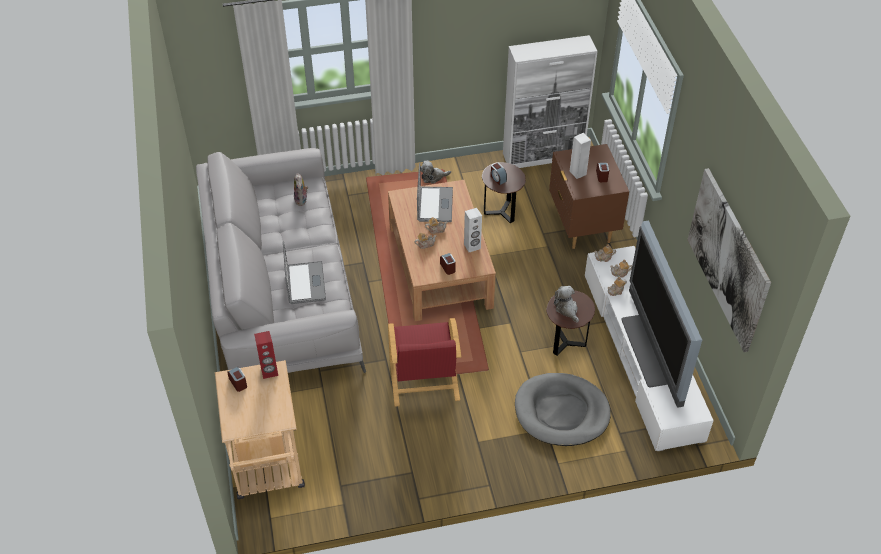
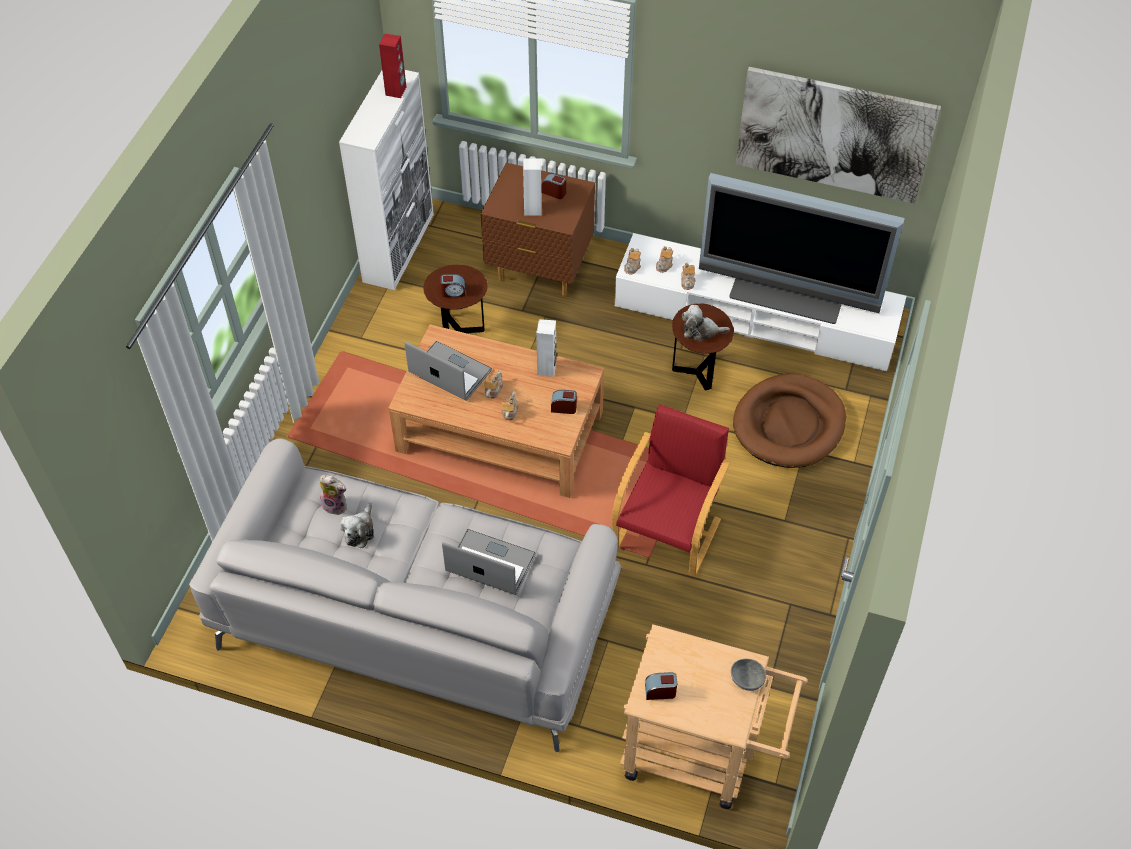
camera: 60 degrees left, 5 degrees up
(269, 372) = (663, 649): red speaker -> red speaker (396, 91)
(271, 422) = (747, 679): none -> grey bowl
(424, 382) = (668, 531): red armchair -> red armchair turned 90 degrees counterclockwise
(433, 177) = (346, 368): plush toy -> plush toy (360, 530)
(561, 412) = (789, 424): grey dog bed -> brown dog bed

